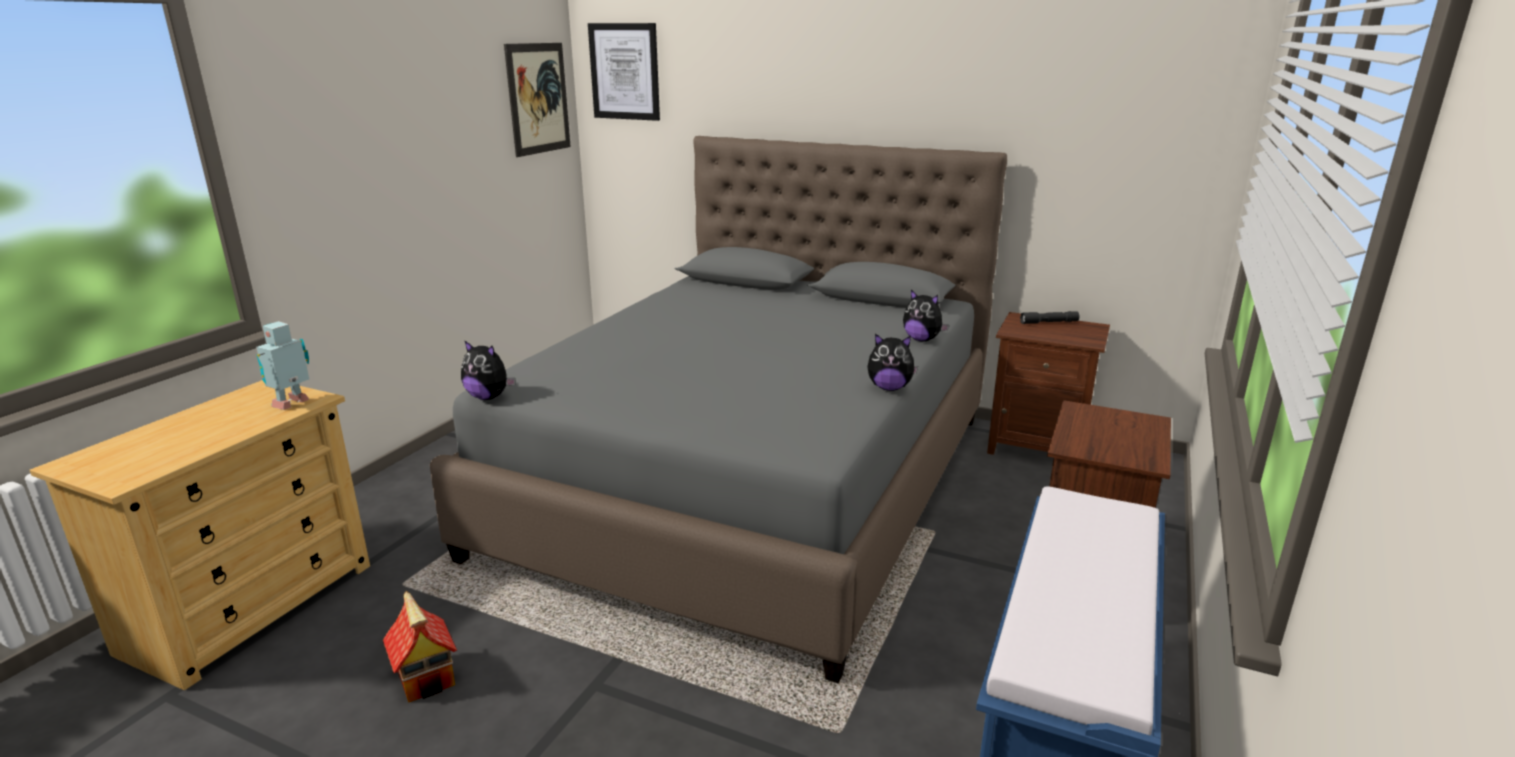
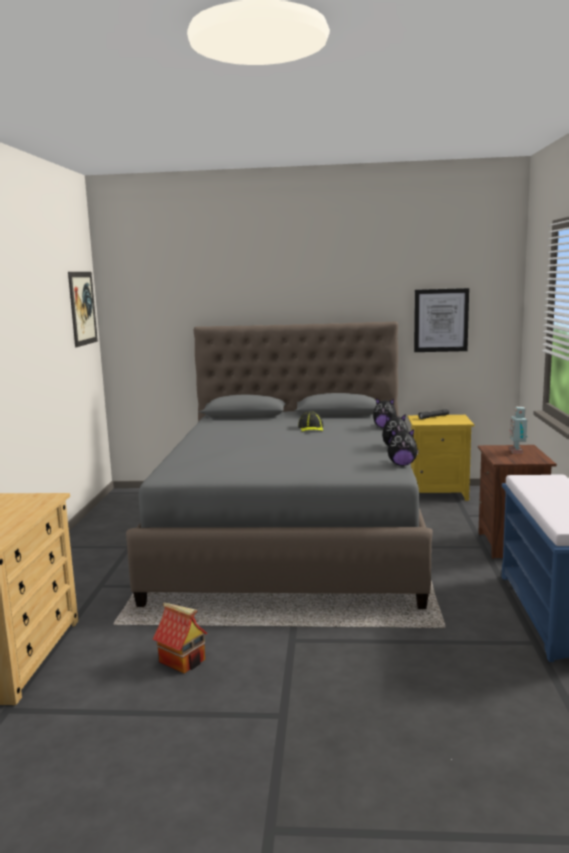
camera: 20 degrees left, 10 degrees down
(293, 404) = (41, 500): toy robot -> toy robot (517, 451)
(489, 397) = (167, 481): plush toy -> plush toy (402, 464)
(625, 71) = (136, 289): picture -> picture (441, 320)
(808, 322) = (311, 428): none -> cap
(1037, 447) = (438, 493): brown nightstand -> yellow nightstand

